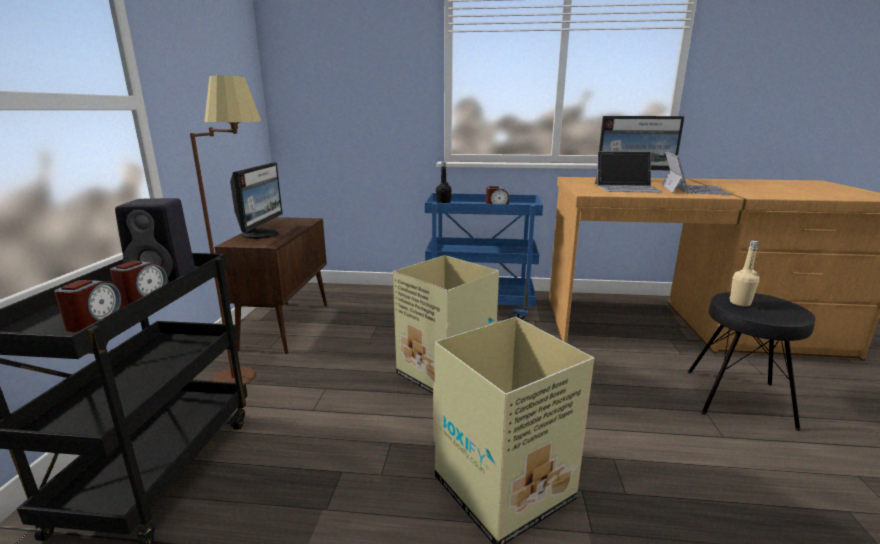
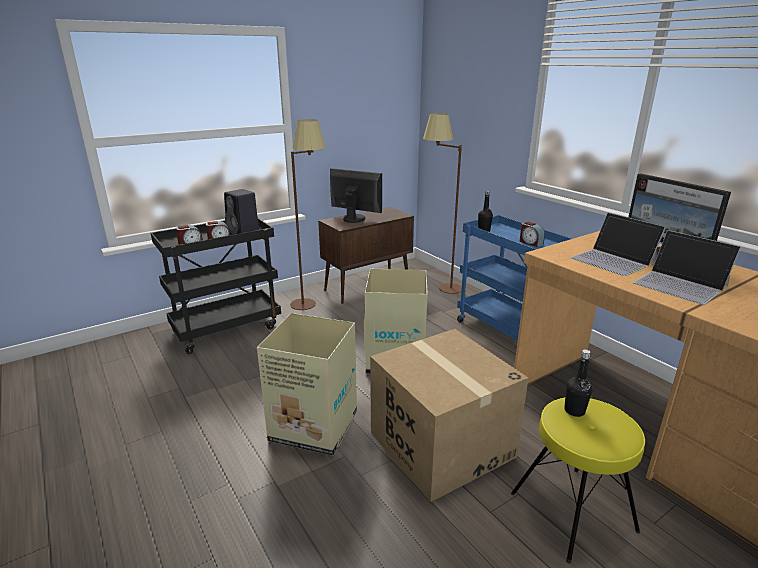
camera: 50 degrees right, 5 degrees up
(261, 234) = (354, 218): monitor -> monitor turned 120 degrees counterclockwise
(364, 298) = (440, 289): none -> brown floor lamp
(610, 416) = (440, 444): none -> cardboard box
(692, 189) = (681, 284): laptop -> laptop turned 75 degrees clockwise
(737, 398) = (571, 511): black stool -> yellow stool
(740, 303) = (574, 411): beige bottle -> black bottle

